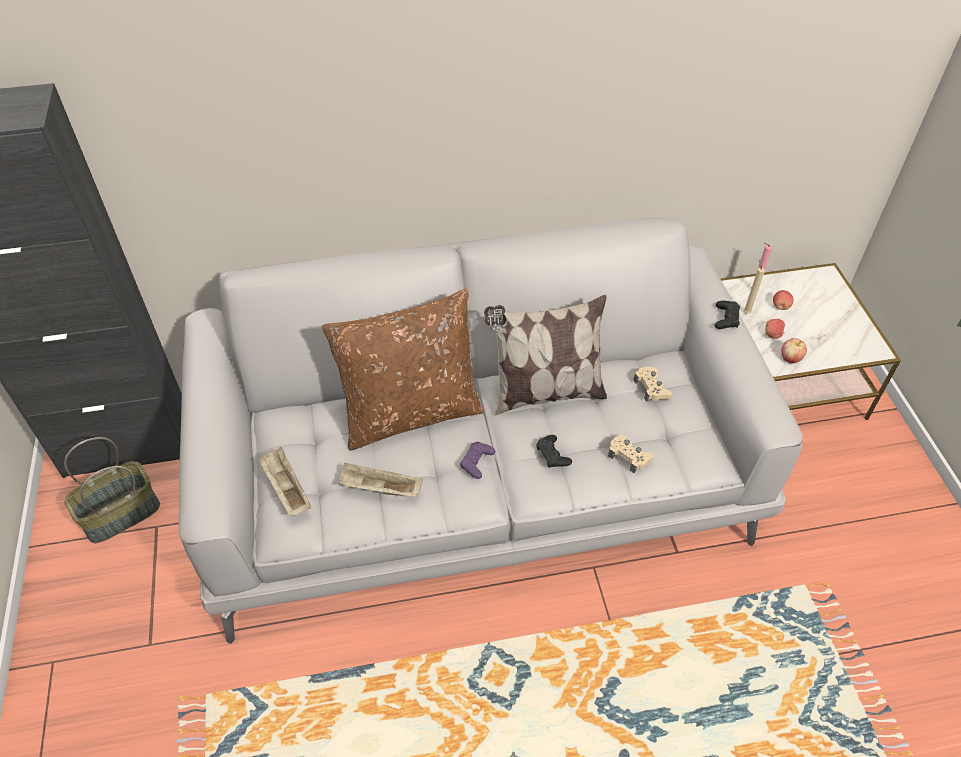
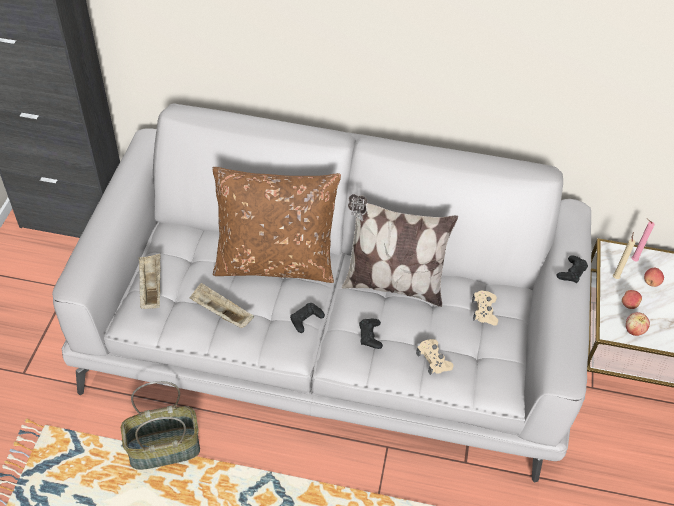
camera: 20 degrees right, 0 degrees up
(121, 515) = (46, 270): basket -> basket (163, 449)
(477, 462) = (306, 319): purple game controller -> black game controller

